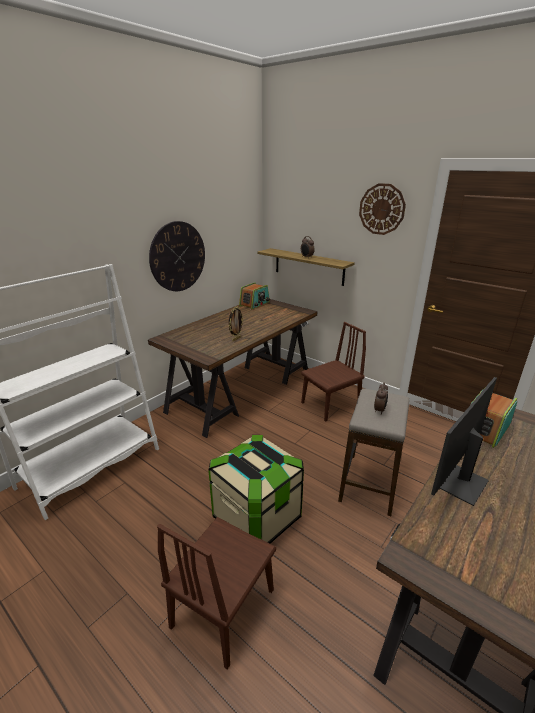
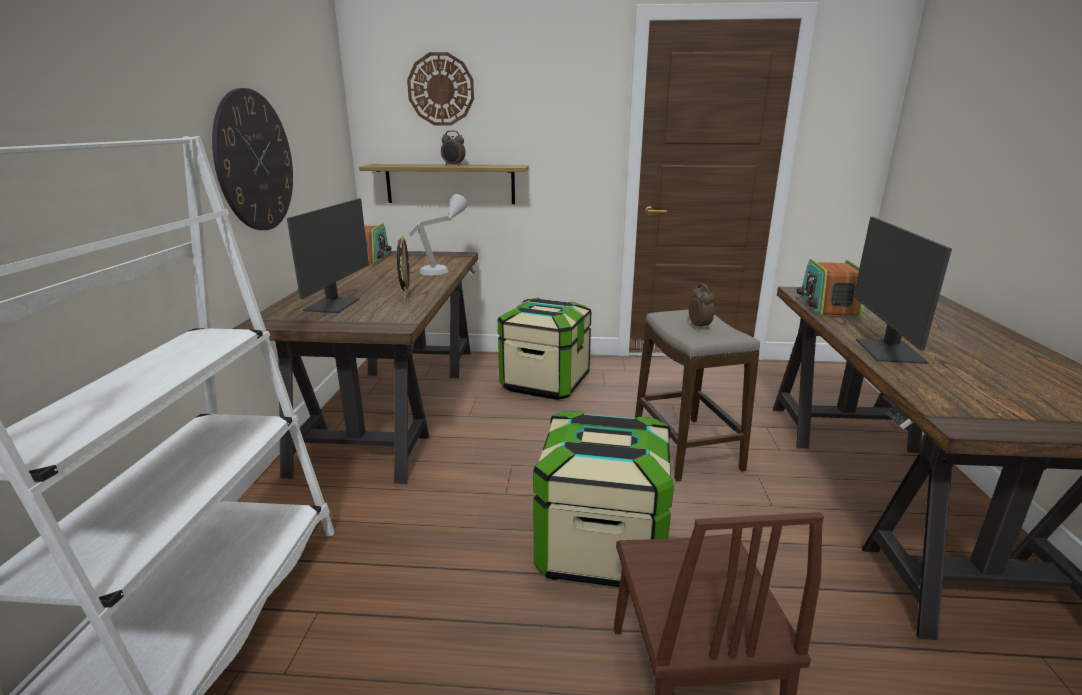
camera: 35 degrees left, 5 degrees down
(200, 335) = (334, 305): none -> monitor
(281, 320) = (442, 268): none -> grey table lamp
(330, 404) = (545, 383): brown chair -> storage box
(381, 209) = (562, 80): wall clock -> wall clock (441, 89)

